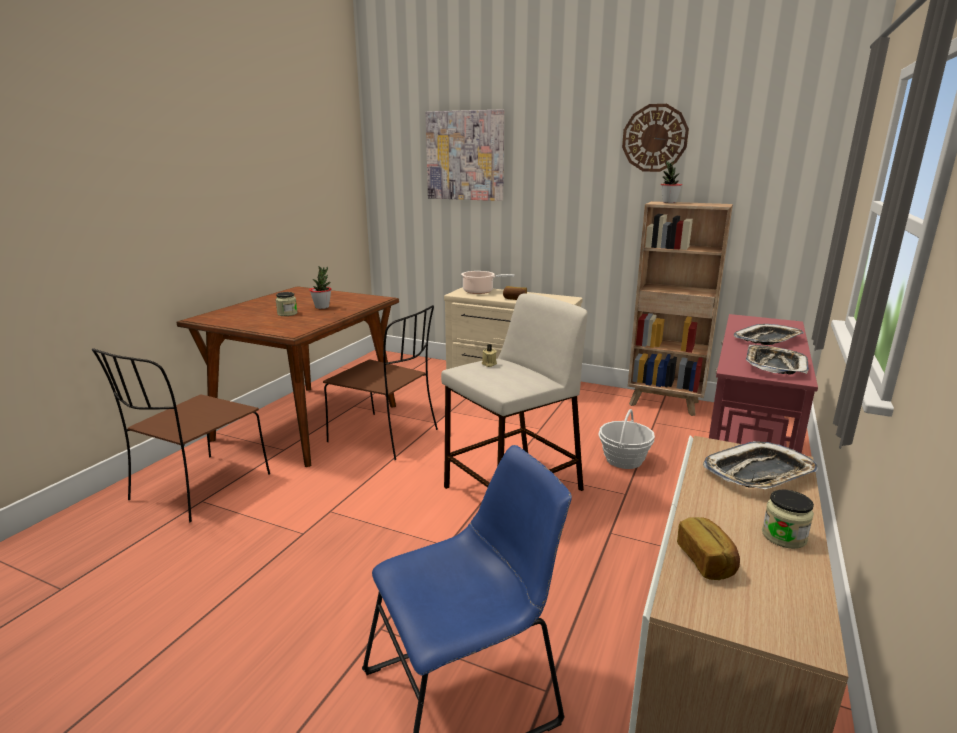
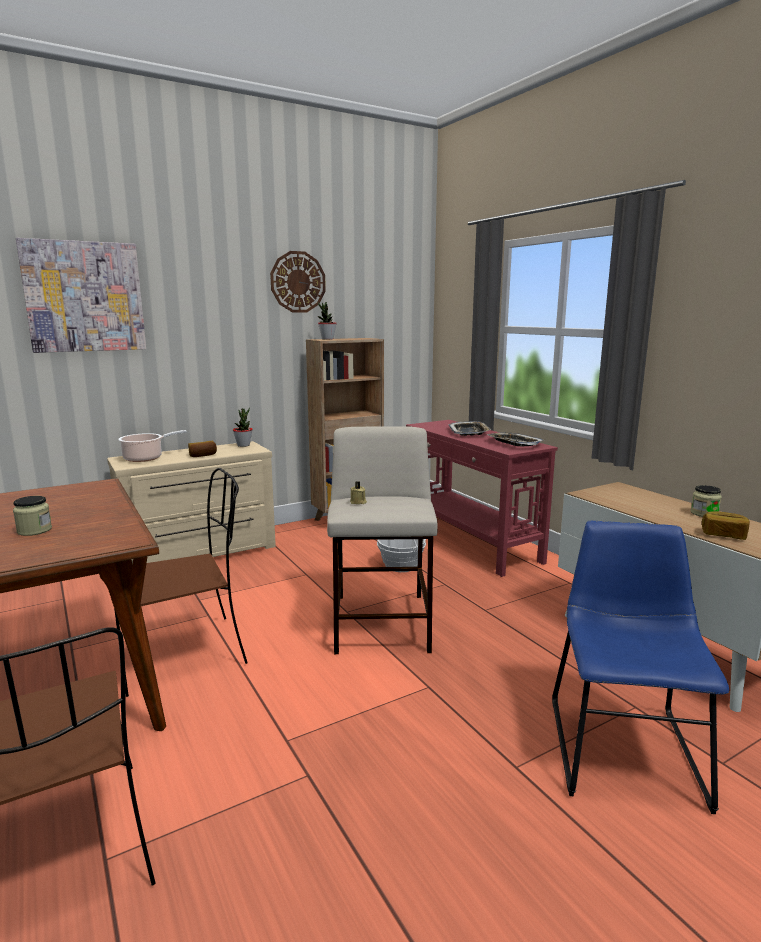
camera: 55 degrees left, 5 degrees down
(322, 307) = (57, 510): potted plant -> potted plant (243, 445)
(759, 473) = (630, 496): tray -> none

